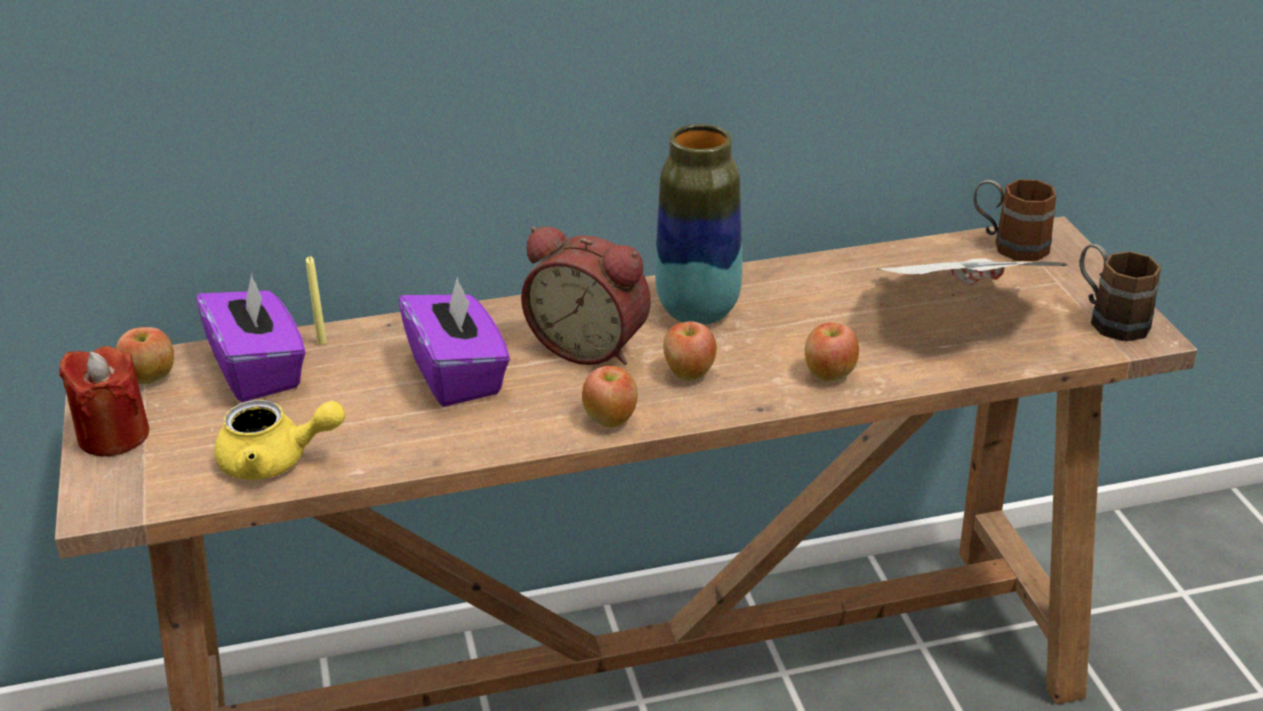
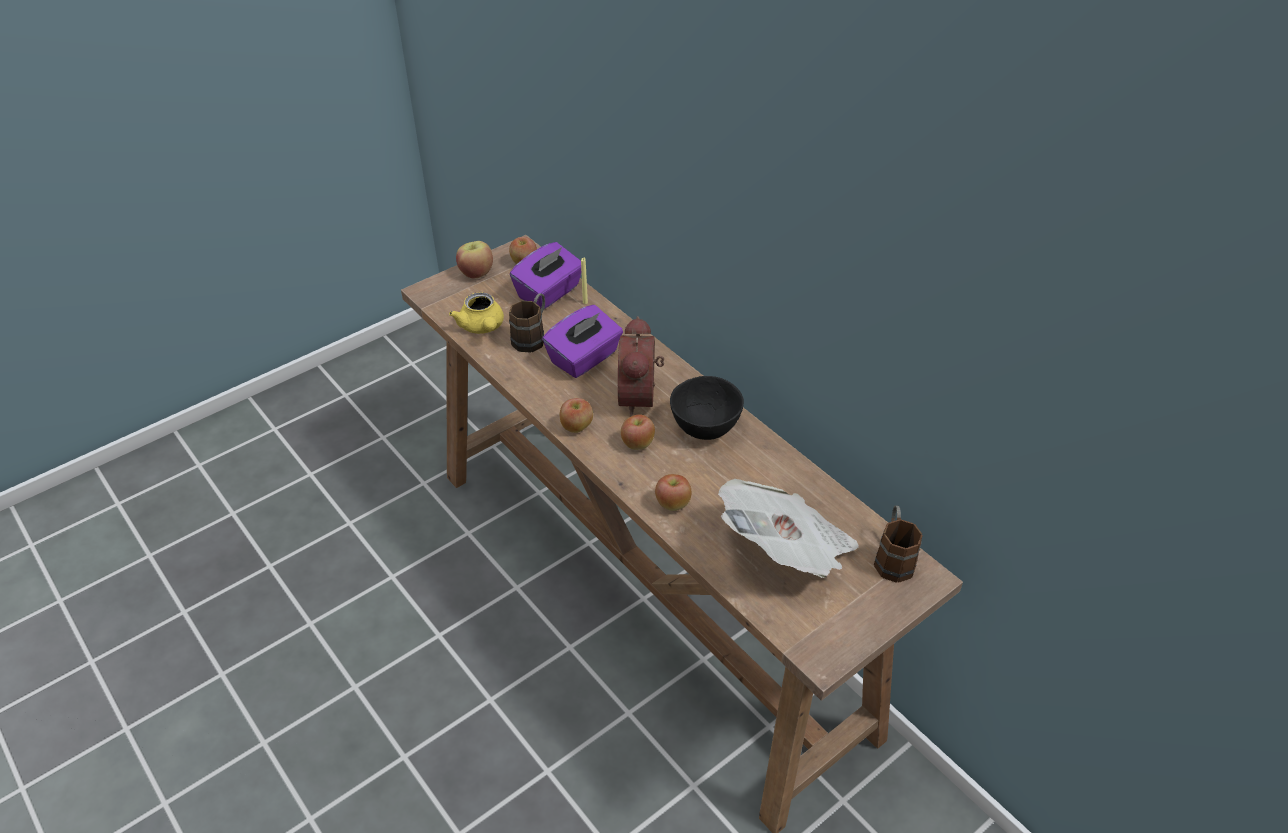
camera: 65 degrees right, 10 degrees up
(113, 435) = (476, 272): red candle -> apple
(698, 311) = (704, 429): vase -> black bowl
(1108, 319) = (829, 632): brown mug -> brown mug (532, 337)

